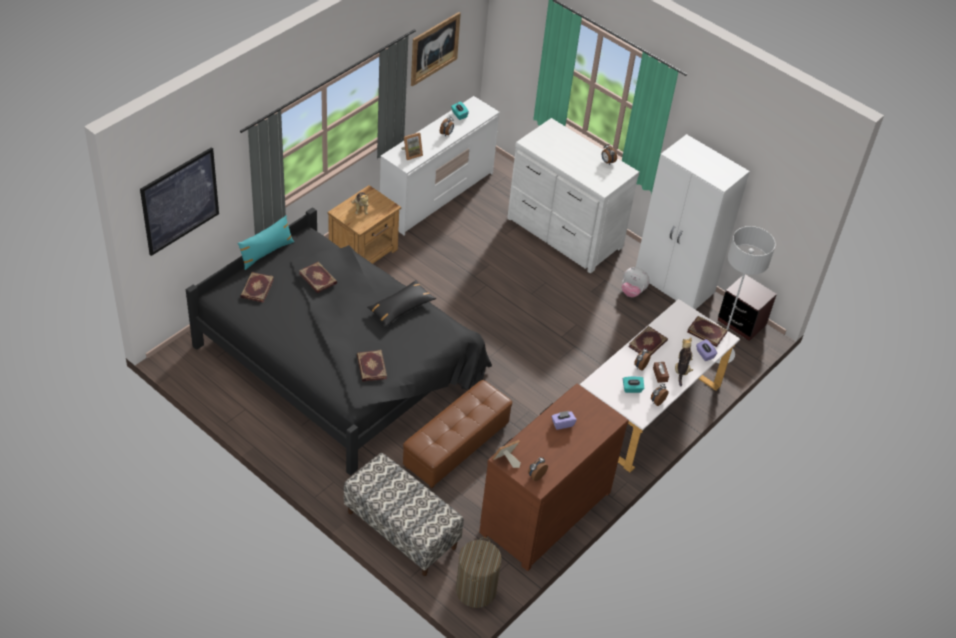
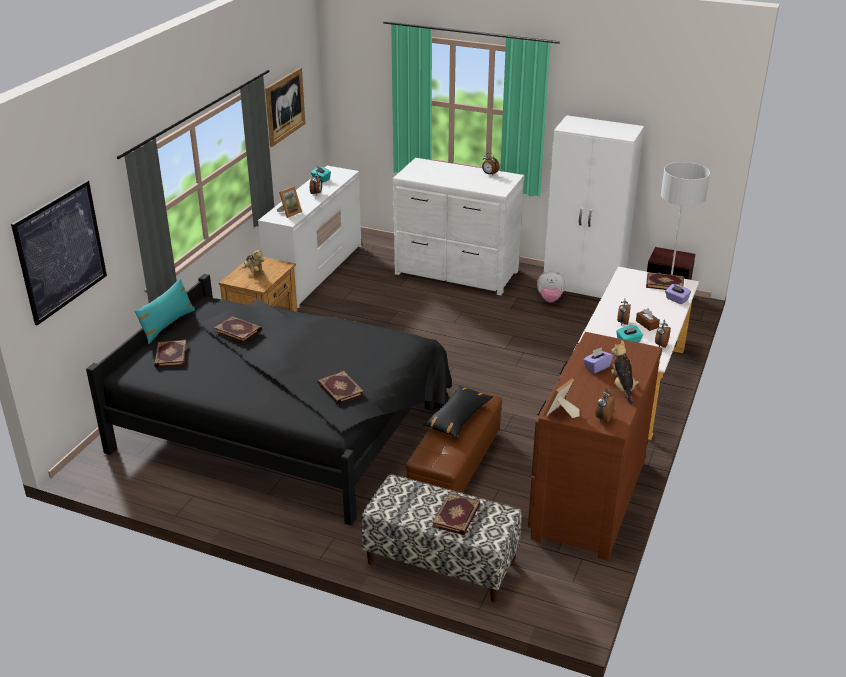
camera: 15 degrees left, 15 degrees down
(401, 308) = (344, 334): black pillow -> black pillow (457, 418)
(476, 590) = (563, 598): laundry basket -> none
(648, 344) = (616, 304): book -> book (457, 516)
(682, 369) = (664, 315): plush toy -> plush toy (622, 387)

